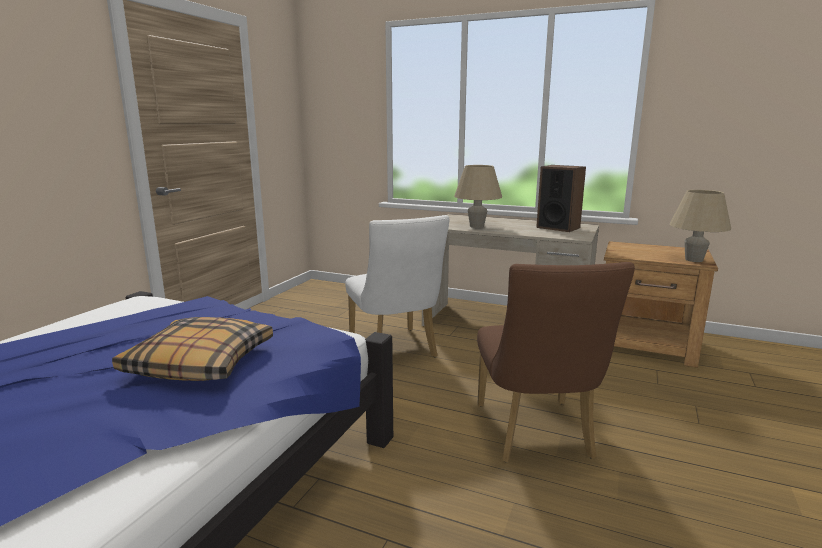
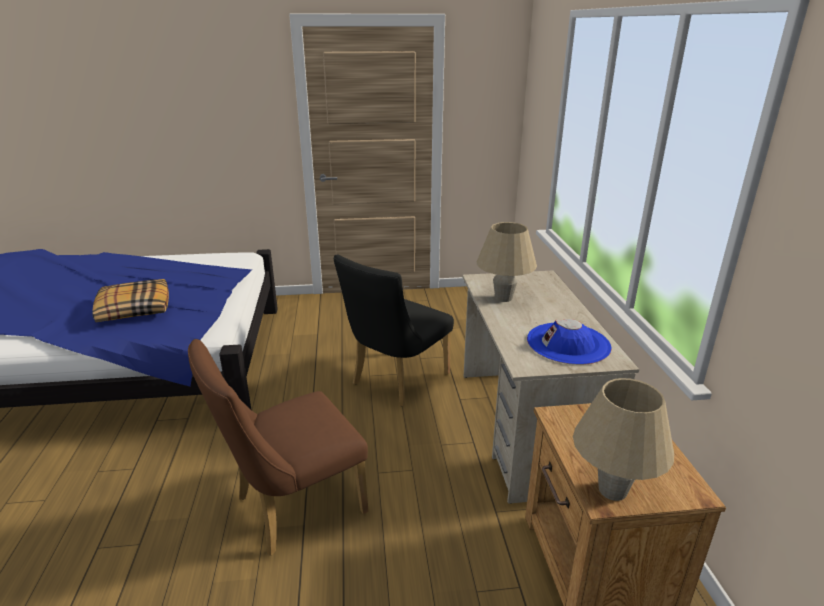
camera: 60 degrees right, 10 degrees up
(395, 350) = (395, 381): white chair -> black chair
(558, 227) = (568, 343): speaker -> blue hat

